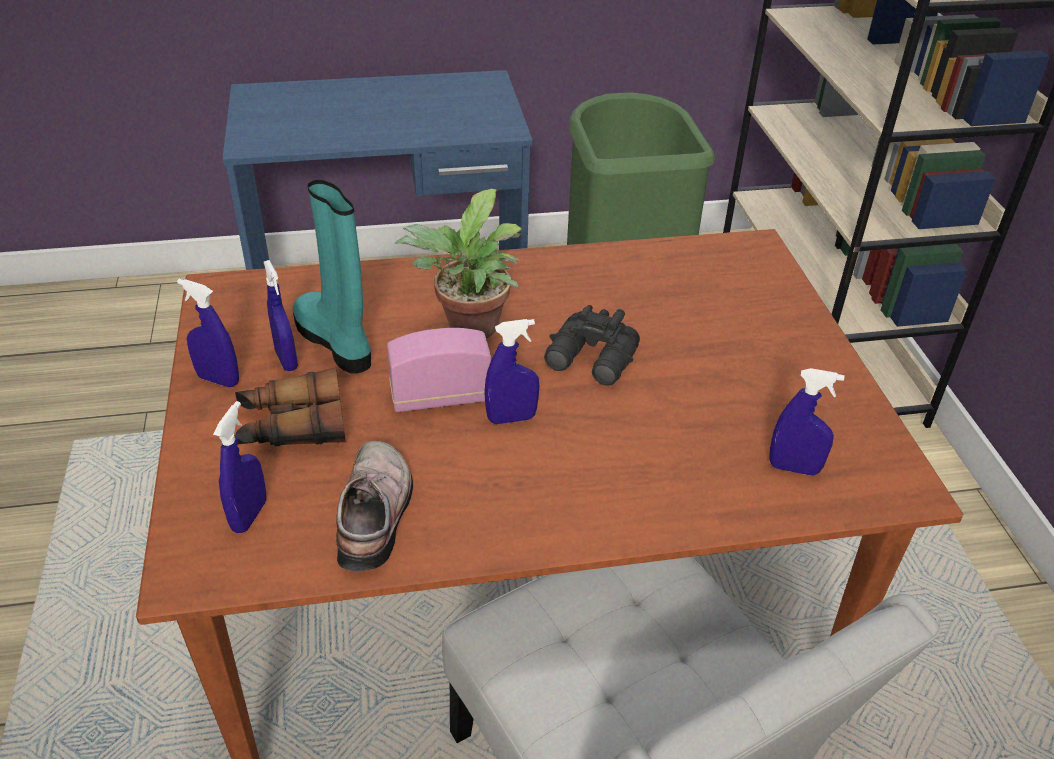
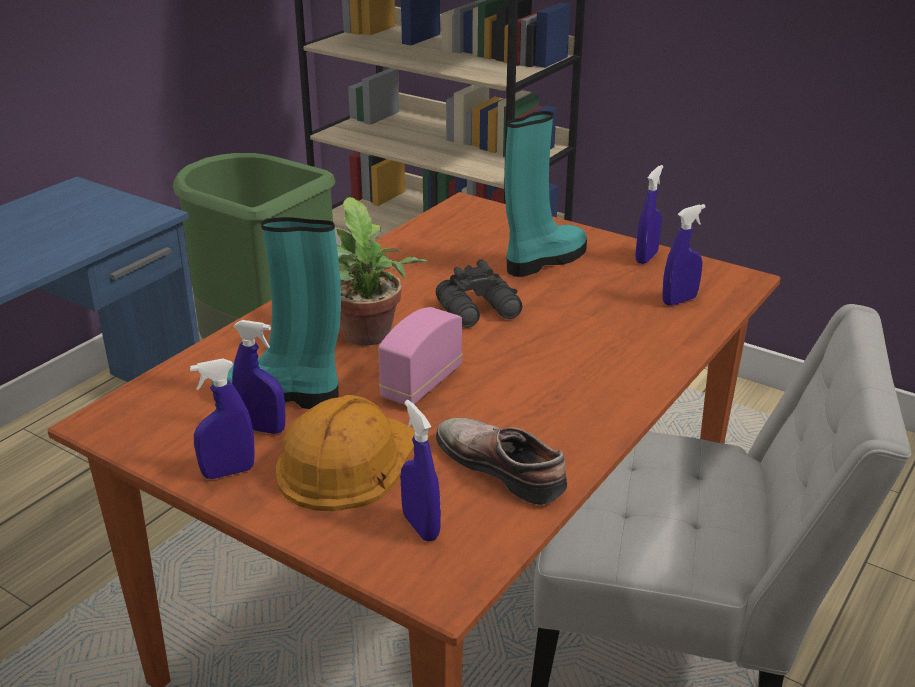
camera: 45 degrees left, 10 degrees down
(291, 426) = (347, 461): binoculars -> orange hard hat
(511, 418) = (489, 367): blue spray bottle -> blue spray bottle (646, 258)
(732, 344) = (544, 261): none -> turquoise boot

